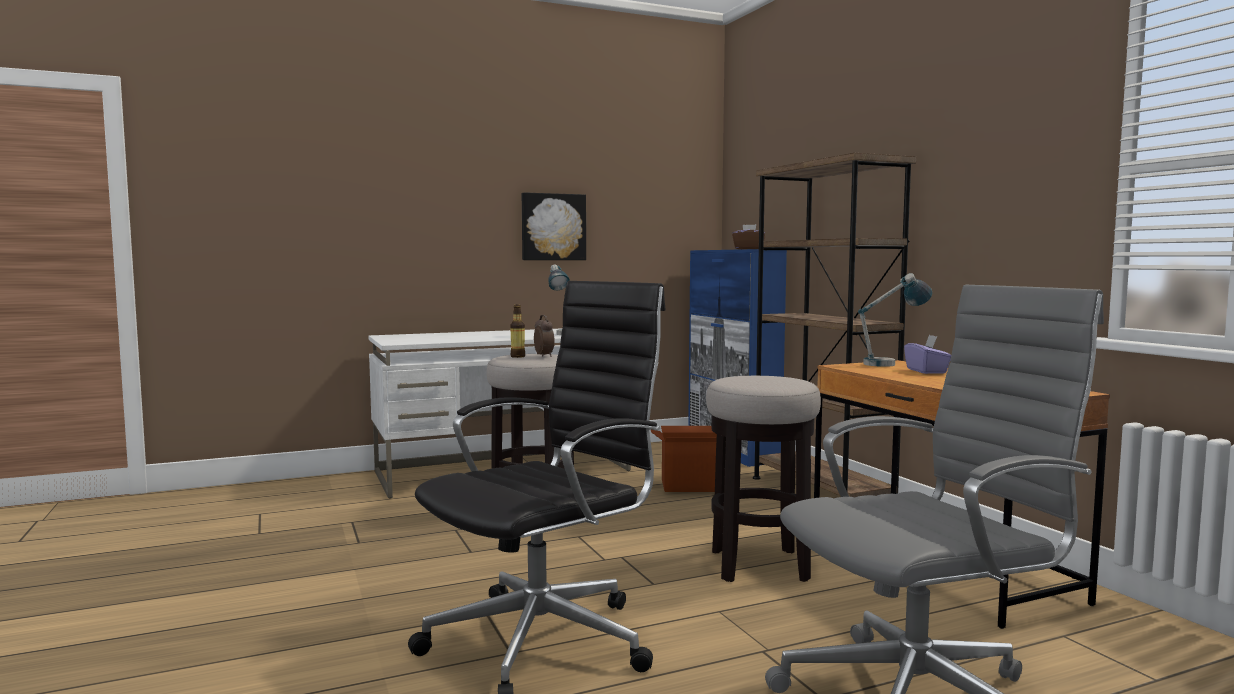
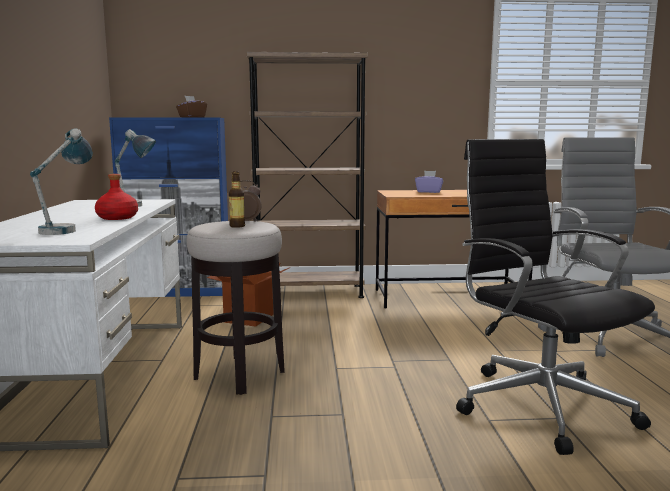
camera: 70 degrees left, 5 degrees up
(498, 338) = (117, 218): none -> red bottle
(553, 227) = (36, 85): picture -> none
(758, 565) = (430, 329): stool -> none
(892, 364) = (395, 191): table lamp -> table lamp (67, 229)

